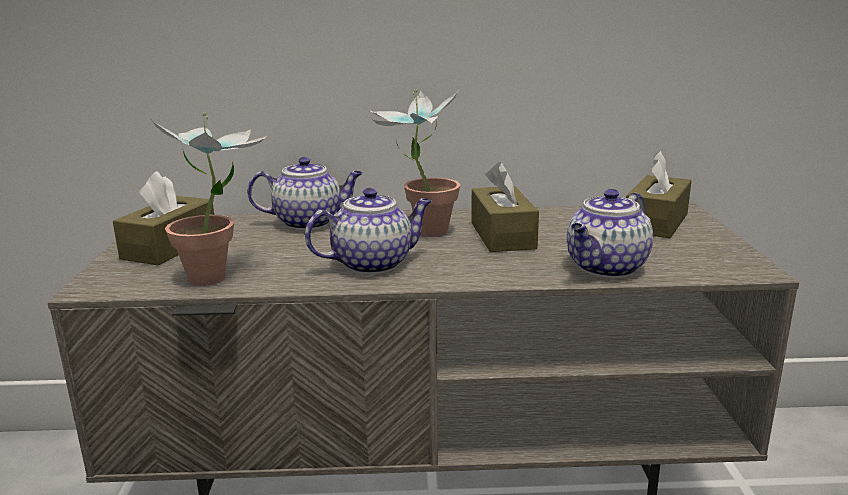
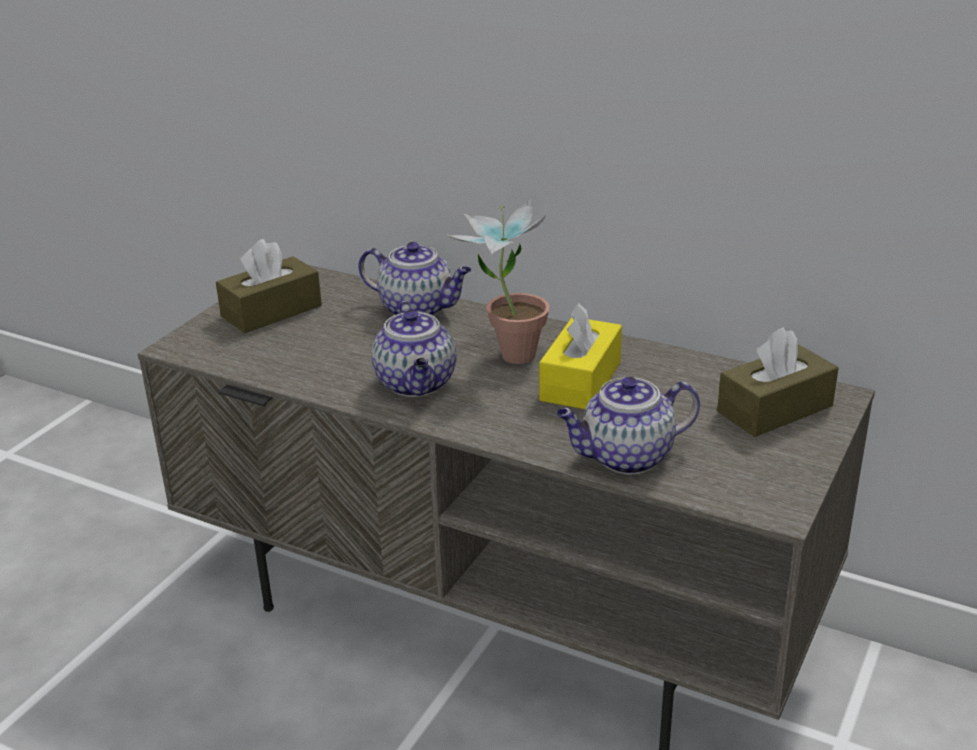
camera: 30 degrees right, 10 degrees up
(221, 276) = (280, 362): potted plant -> none
(373, 263) = (417, 384): teapot -> teapot turned 75 degrees clockwise
(502, 235) = (580, 381): brown tissue box -> yellow tissue box

